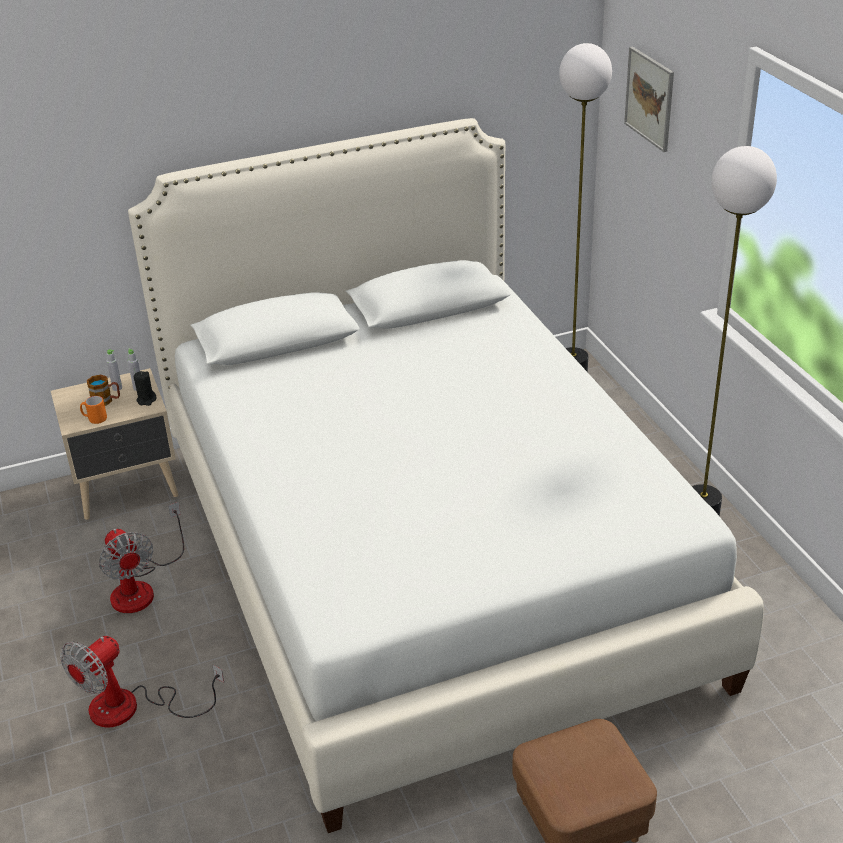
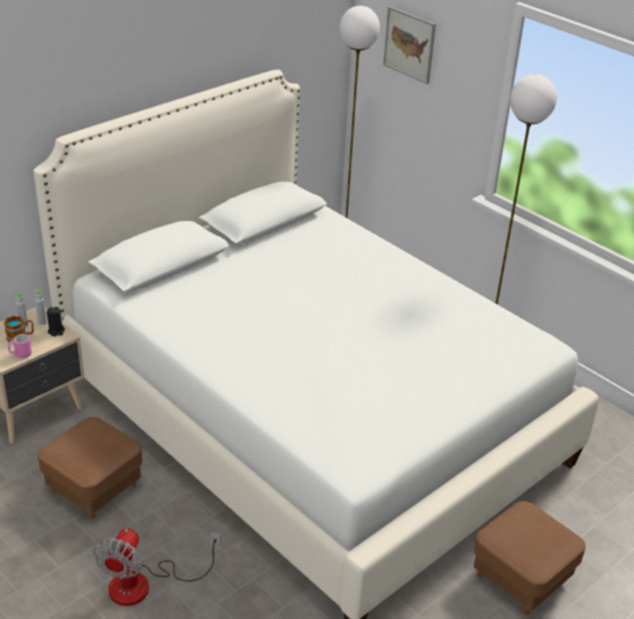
camera: 25 degrees left, 0 degrees up
(94, 419) = (20, 354): orange mug -> pink mug
(141, 587) = (94, 488): fan -> brown ottoman

